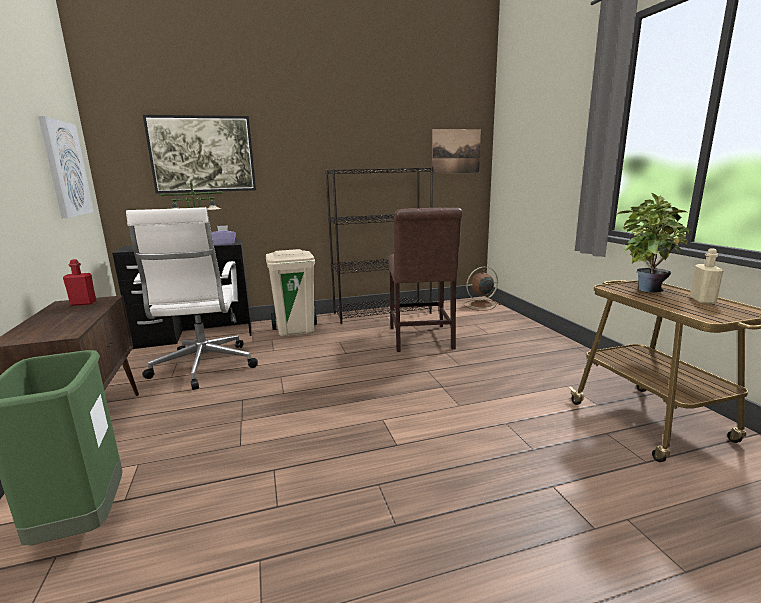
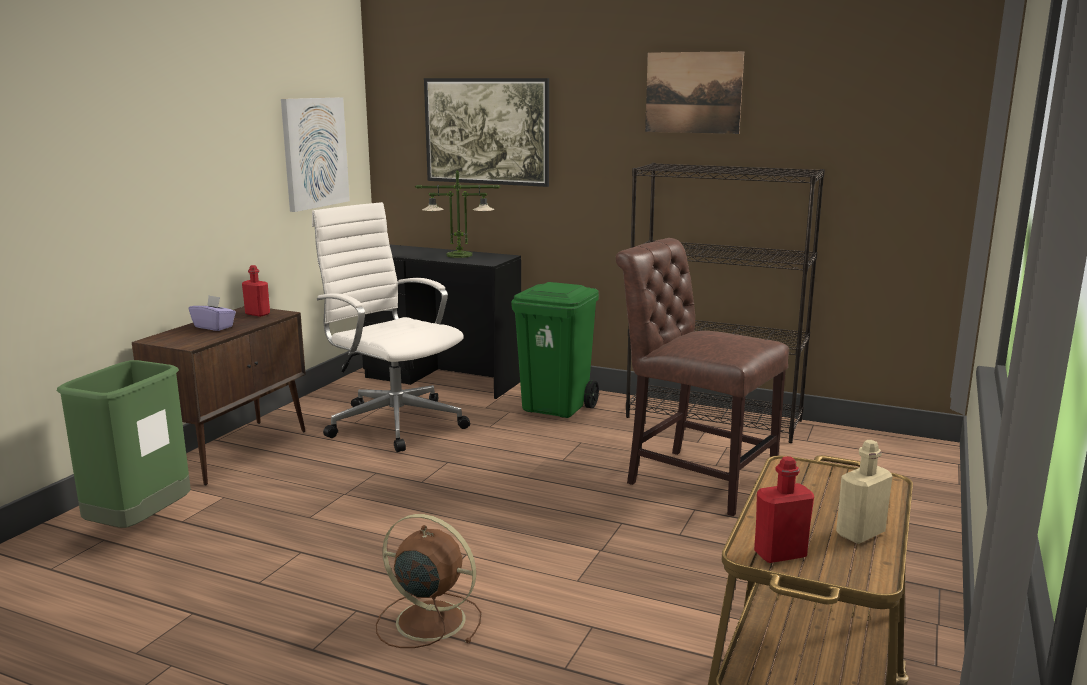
camera: 40 degrees right, 0 degrees up
(203, 367) = (394, 422): white office chair -> white office chair turned 105 degrees clockwise
(224, 244) = (479, 261): purple tissue box -> purple tissue box (214, 327)
(296, 330) = (556, 408): beige trash can -> green trash can
(421, 340) = (694, 478): brown chair -> brown chair turned 90 degrees clockwise
(456, 151) = (911, 141): picture -> picture (693, 92)
(480, 305) = (912, 456): brown fan -> brown fan (427, 620)
(644, 289) = (839, 487): potted plant -> none
(714, 315) = (780, 554): none -> red bottle

